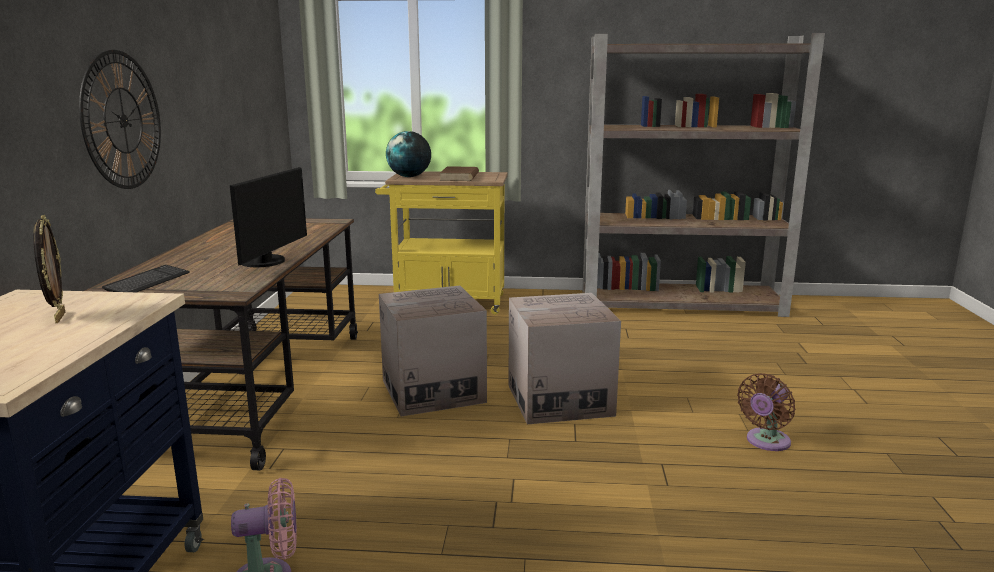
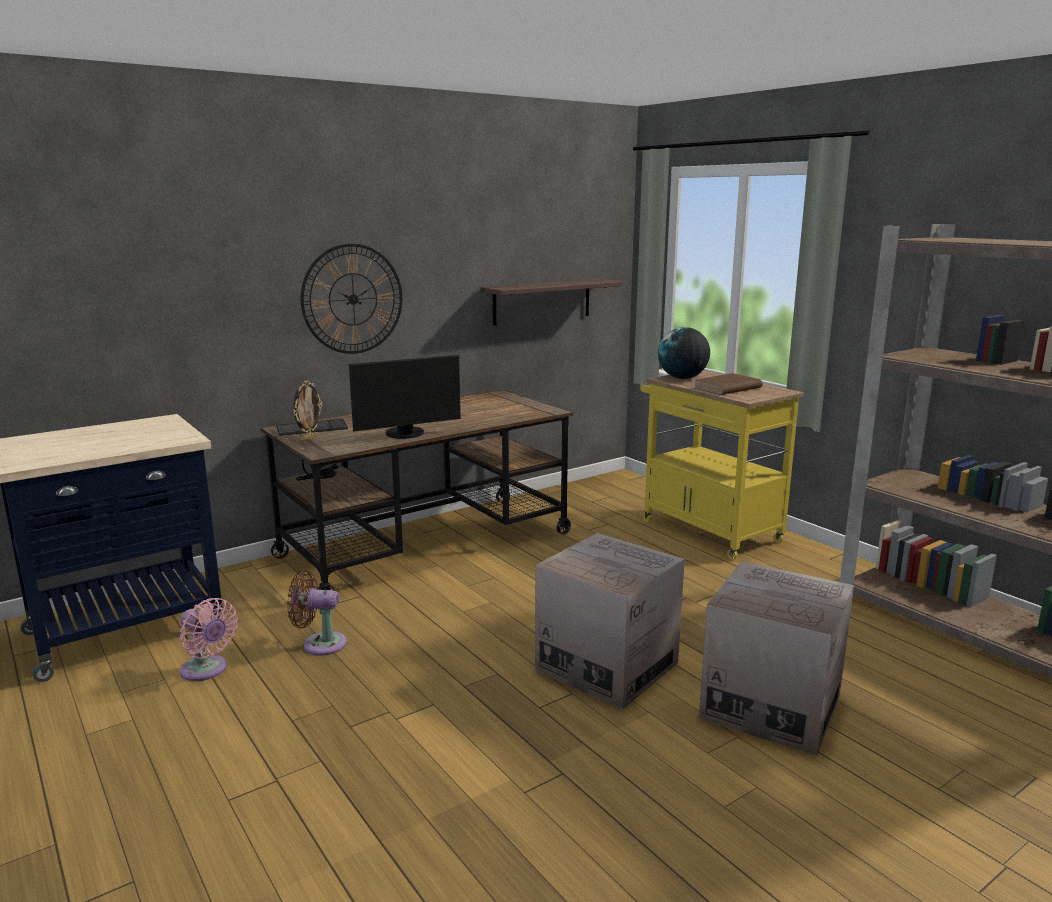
camera: 50 degrees right, 0 degrees up
(58, 317) = (133, 437): picture frame -> picture frame (309, 438)
(245, 121) = (542, 301): none -> shelf
(433, 391) = (528, 604): cardboard box -> cardboard box (770, 706)
(766, 442) = (713, 830): brown fan -> brown fan (320, 644)

